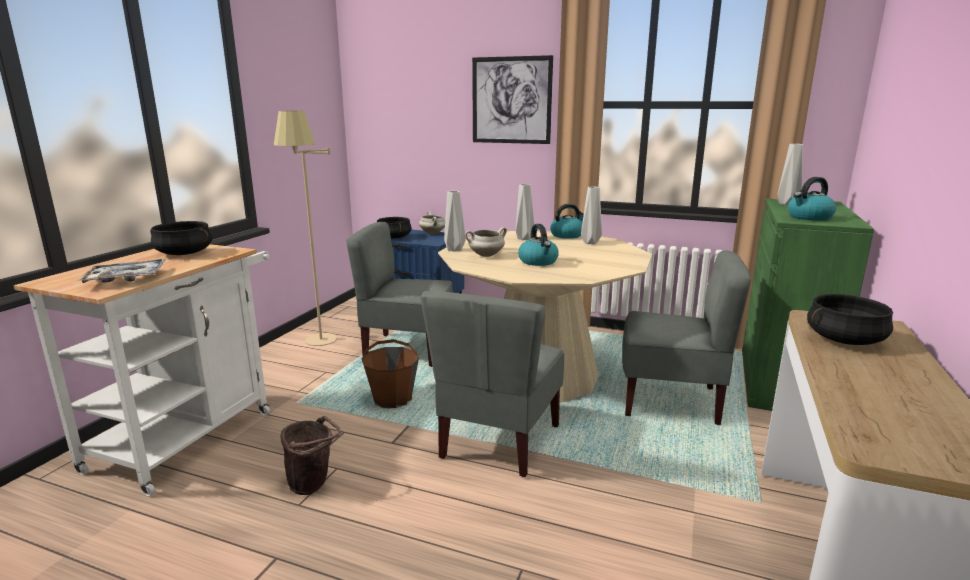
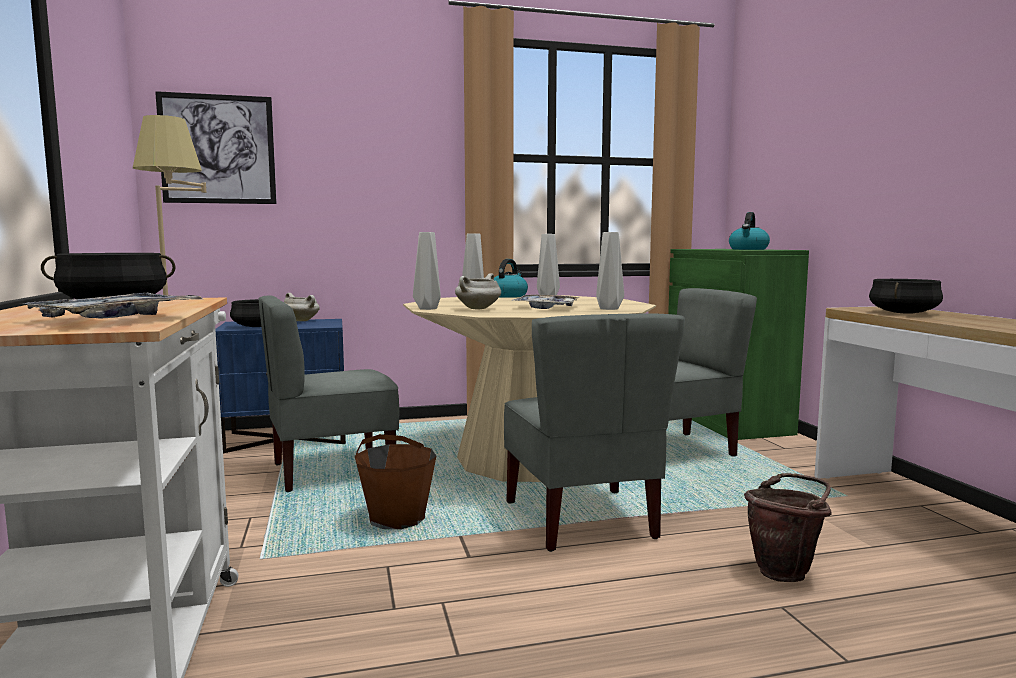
camera: 35 degrees left, 10 degrees down
(314, 485) = (443, 629): brown bucket -> brown bucket (785, 571)
(511, 100) = (399, 149): picture -> picture (218, 149)
(538, 262) = (546, 307): kettle -> tray
(785, 204) = (700, 248): grey vase -> grey vase (608, 309)

